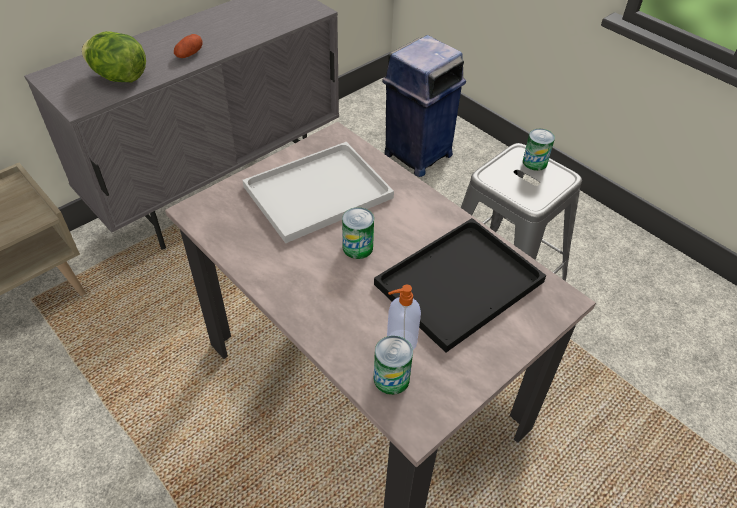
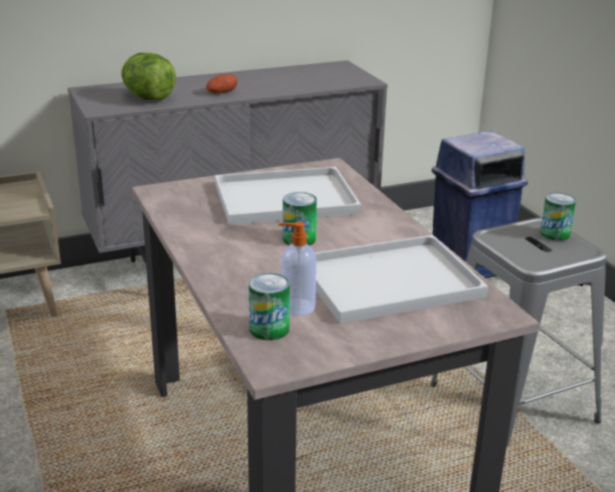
camera: 20 degrees right, 20 degrees down
(460, 281) = (391, 279): black tray -> white tray

